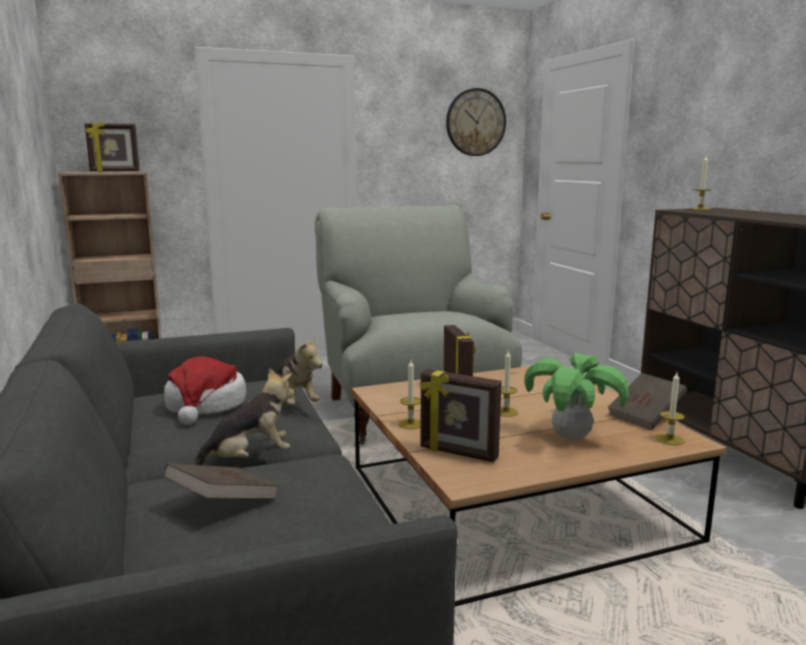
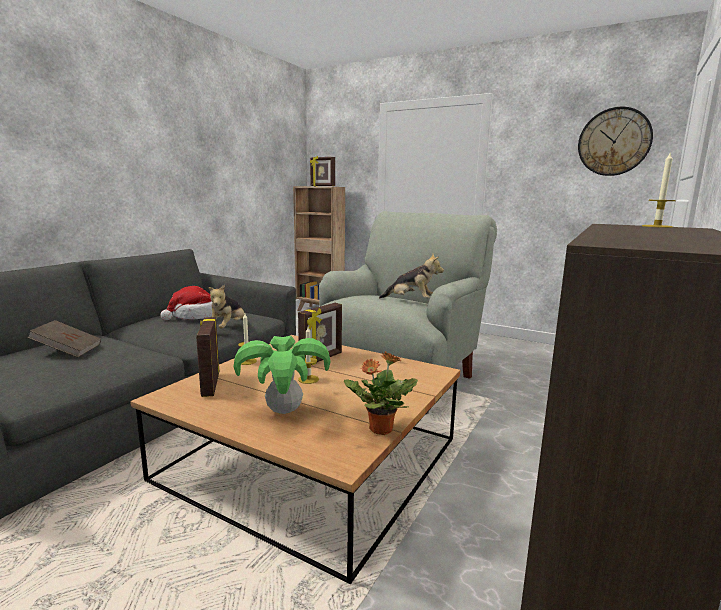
camera: 50 degrees right, 0 degrees up
(249, 459) = (148, 344): plush toy -> plush toy (411, 301)
(645, 416) = (380, 429): brown book -> potted plant
(669, 439) = (333, 451): candle -> none

